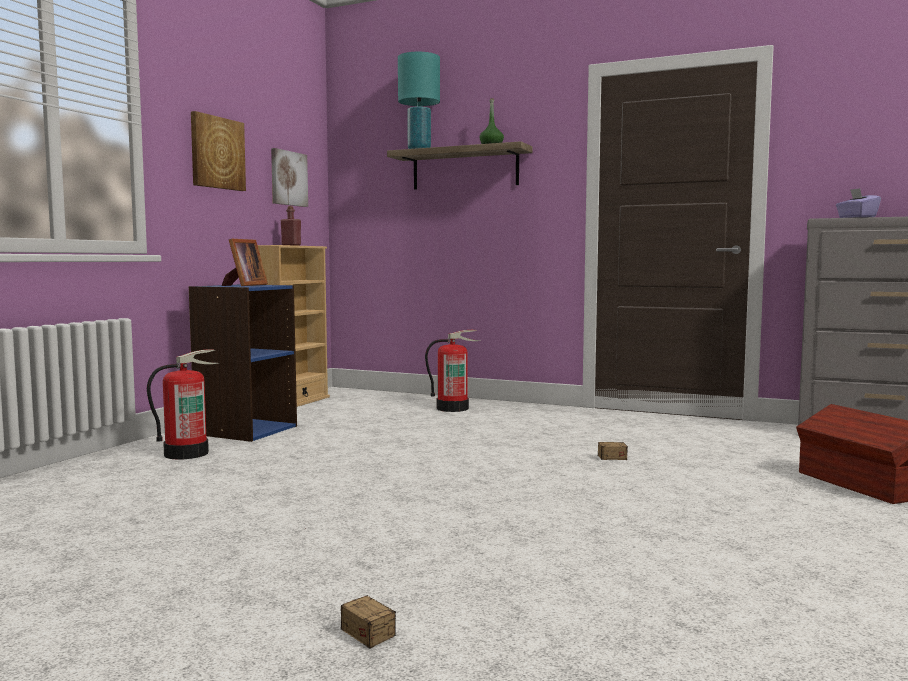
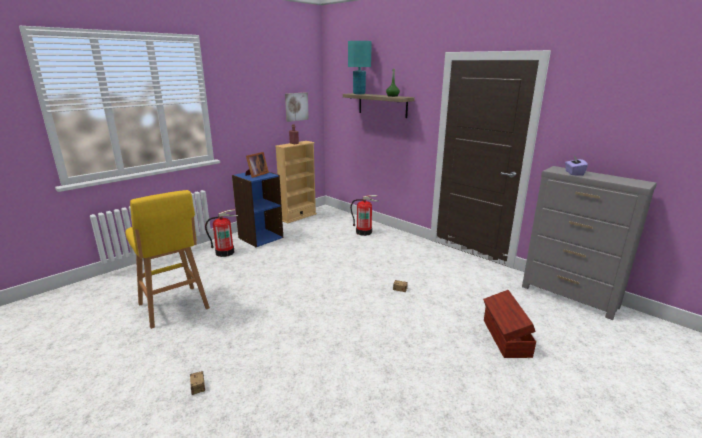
camera: 20 degrees right, 15 degrees up
(151, 534) = (174, 307): none -> yellow stool
(217, 153) = (251, 103): picture -> none

